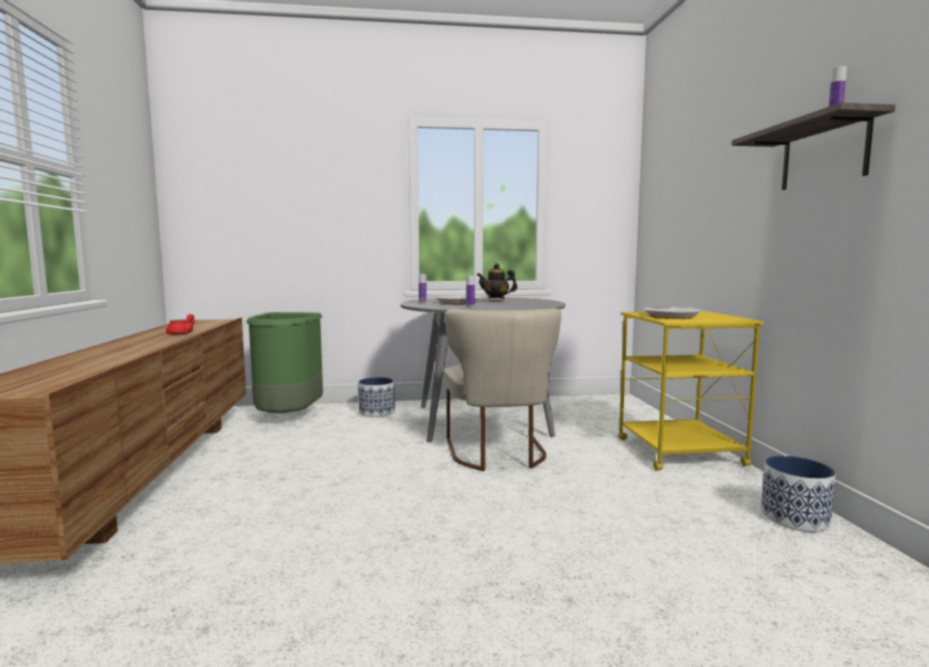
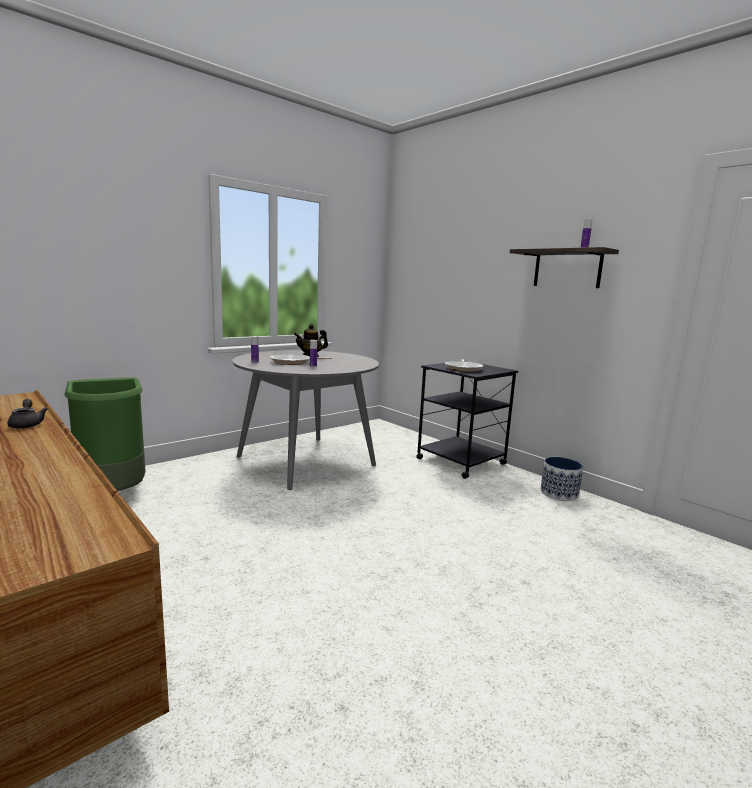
camera: 35 degrees left, 5 degrees up
(182, 333) = (27, 424): red teapot -> grey teapot
(377, 412) = (201, 469): planter -> none
(498, 454) = (356, 489): beige chair -> none
(680, 452) = (462, 462): yellow cart -> black cart

